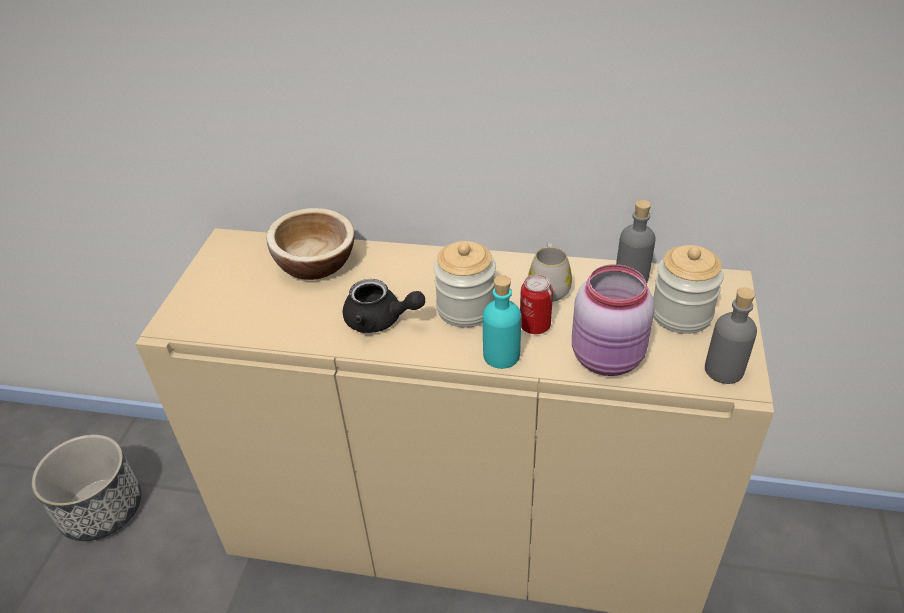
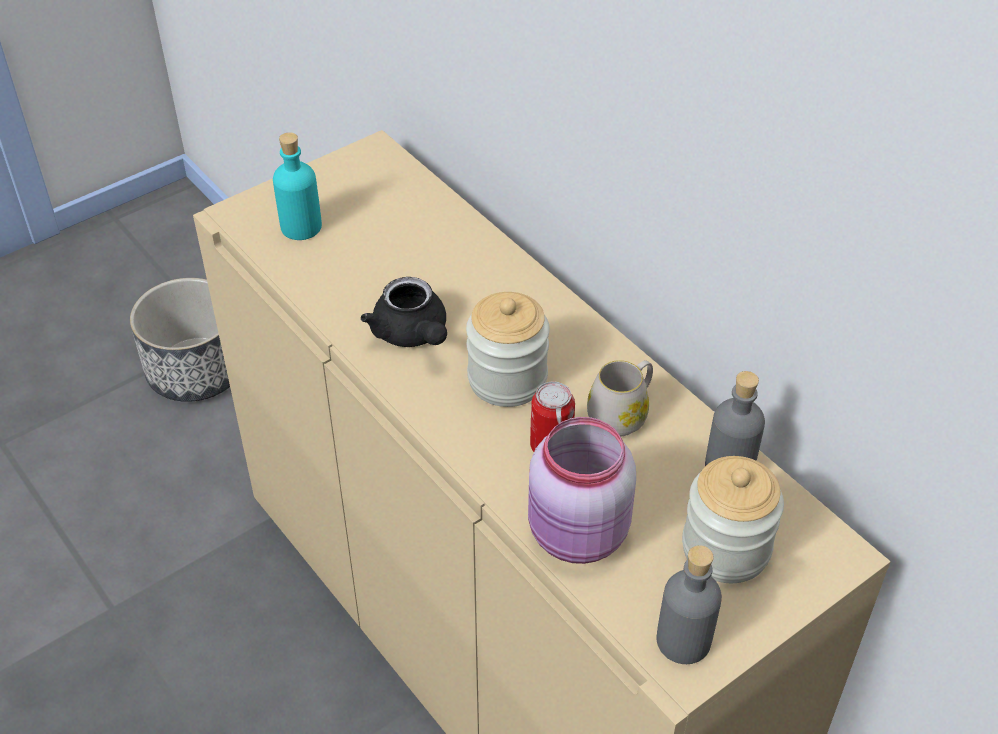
camera: 40 degrees right, 5 degrees up
(315, 264) = (426, 231): bowl -> none
(501, 355) = (478, 453): turquoise bottle -> turquoise bottle (301, 227)

